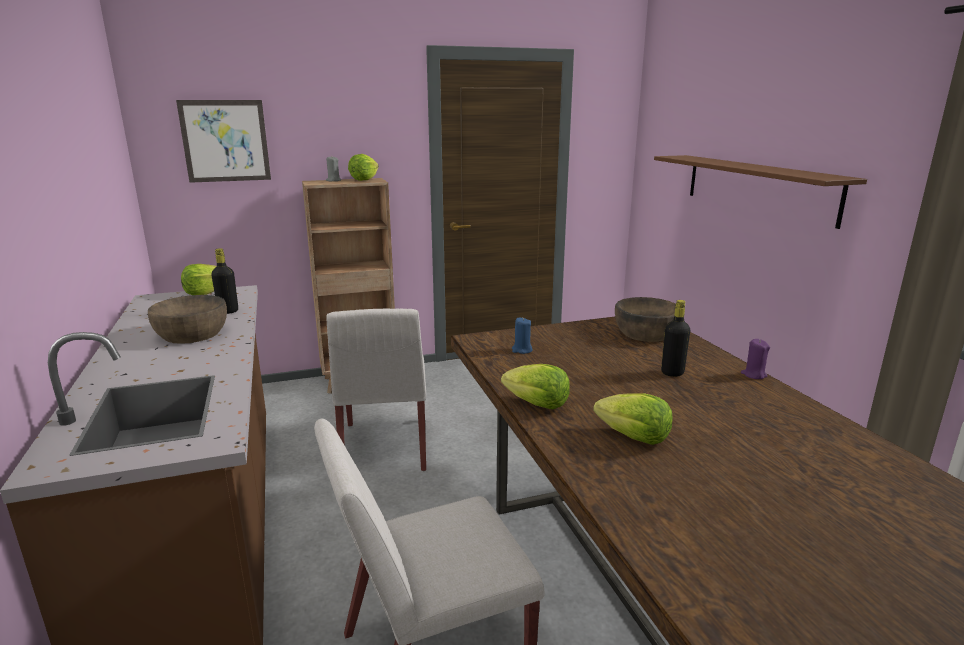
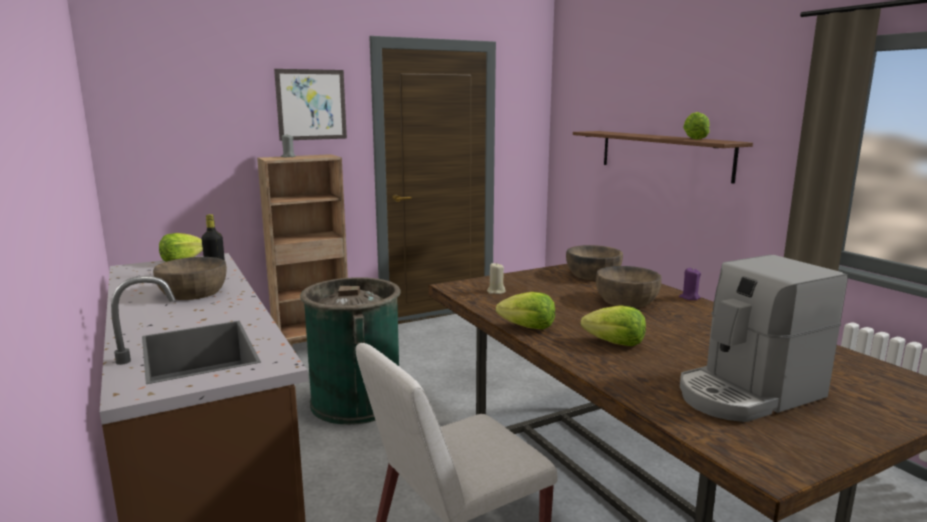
camera: 10 degrees left, 5 degrees down
(225, 141) = (184, 120): picture -> picture (311, 104)
(364, 179) = (317, 155): lettuce -> lettuce (694, 139)
(384, 447) = (356, 401): white chair -> green trash can
(522, 350) = (496, 291): blue candle -> beige candle
(672, 373) = (626, 300): black bottle -> brown bowl
(781, 538) = (748, 394): none -> coffee machine

